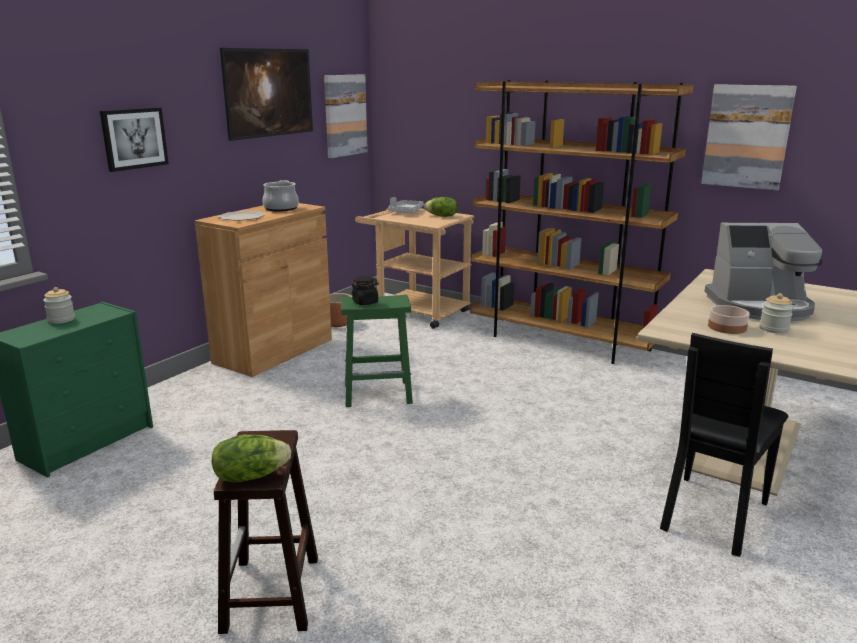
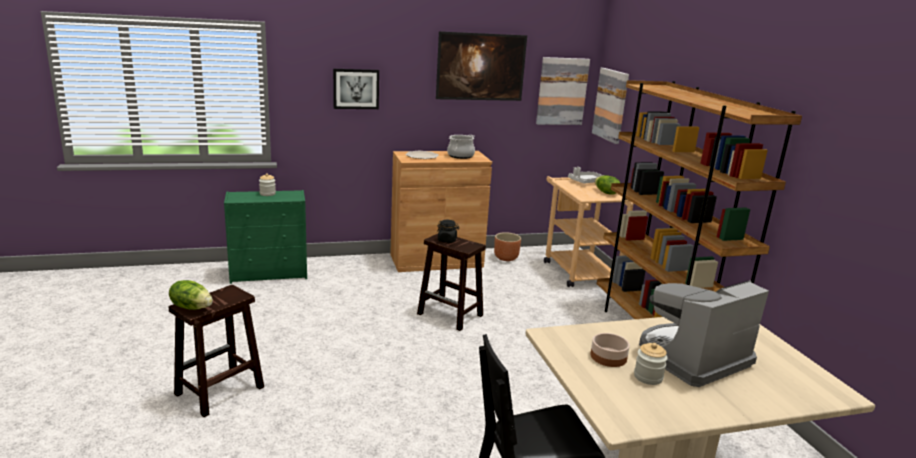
camera: 40 degrees right, 0 degrees up
(379, 393) = (451, 315): green stool -> brown stool
(747, 136) = (846, 183): picture -> picture (611, 105)
(760, 307) = (691, 358): coffee machine -> coffee machine turned 105 degrees clockwise

